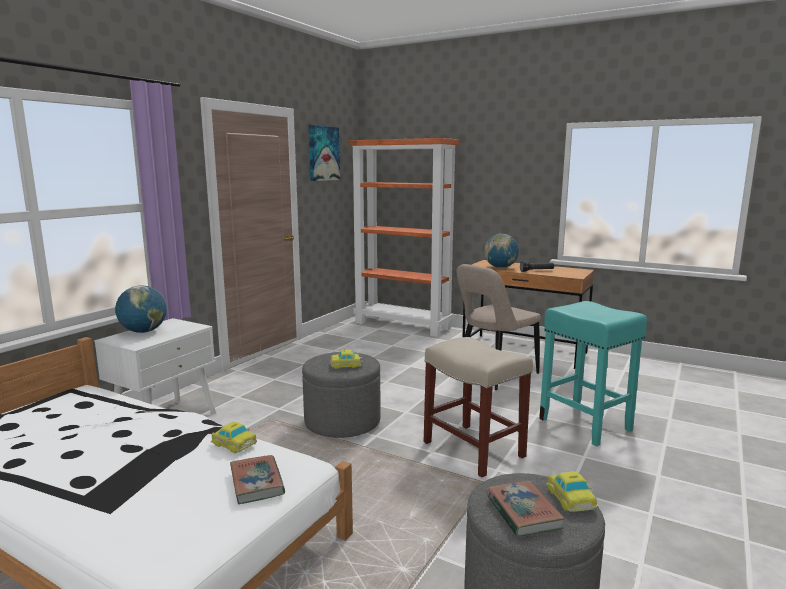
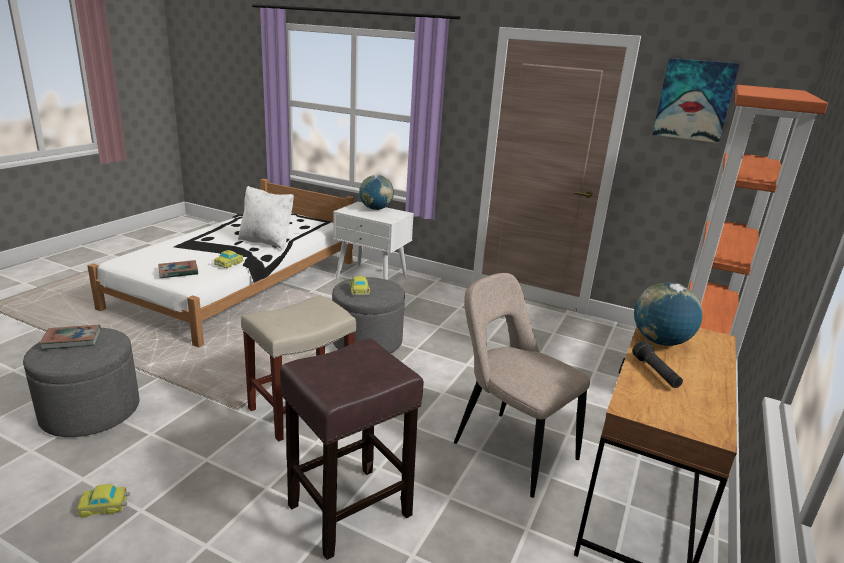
camera: 85 degrees right, 10 degrees up
(144, 425) = (267, 242): none -> white pillow
(570, 497) = (72, 360): toy car -> toy car (104, 505)
(586, 425) = (348, 511): turquoise stool -> brown stool

